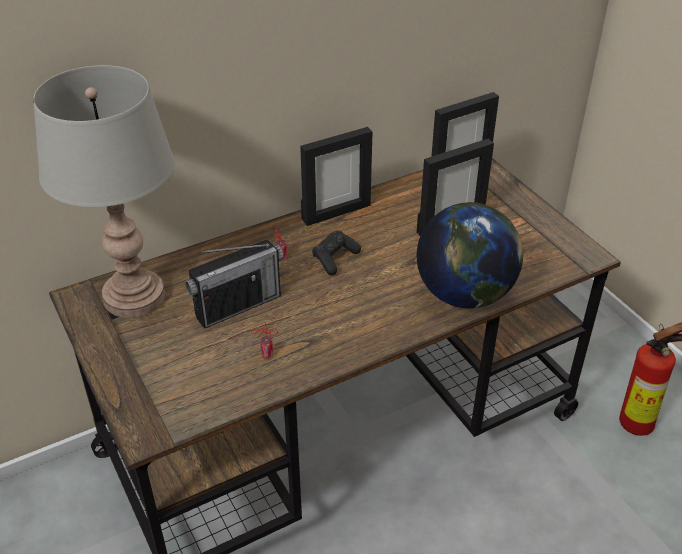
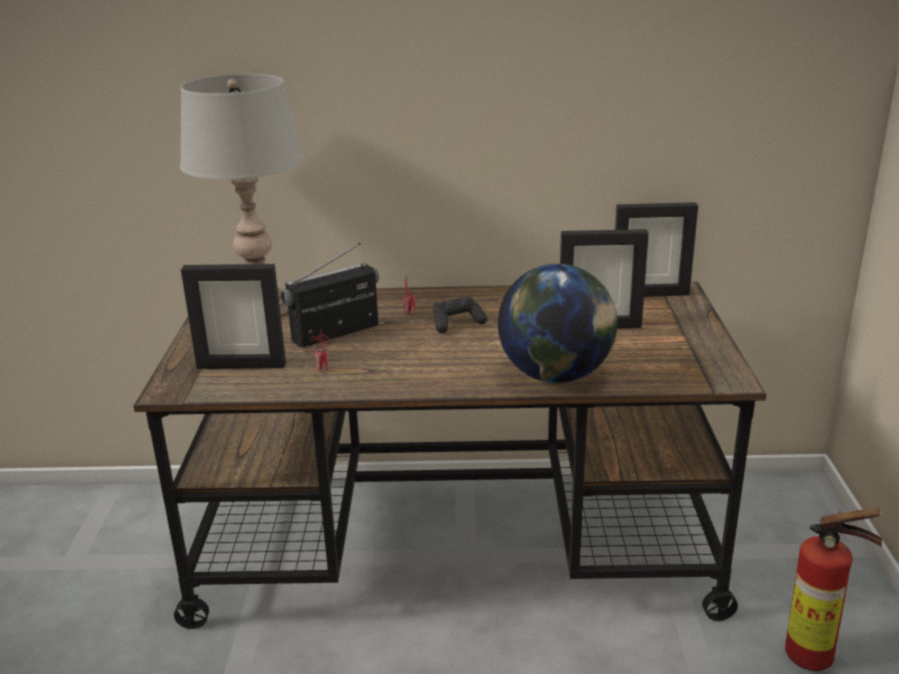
camera: 30 degrees right, 15 degrees down
(238, 306) = (336, 333): radio -> radio turned 150 degrees clockwise
(336, 212) = (495, 294): picture frame -> picture frame (242, 365)

